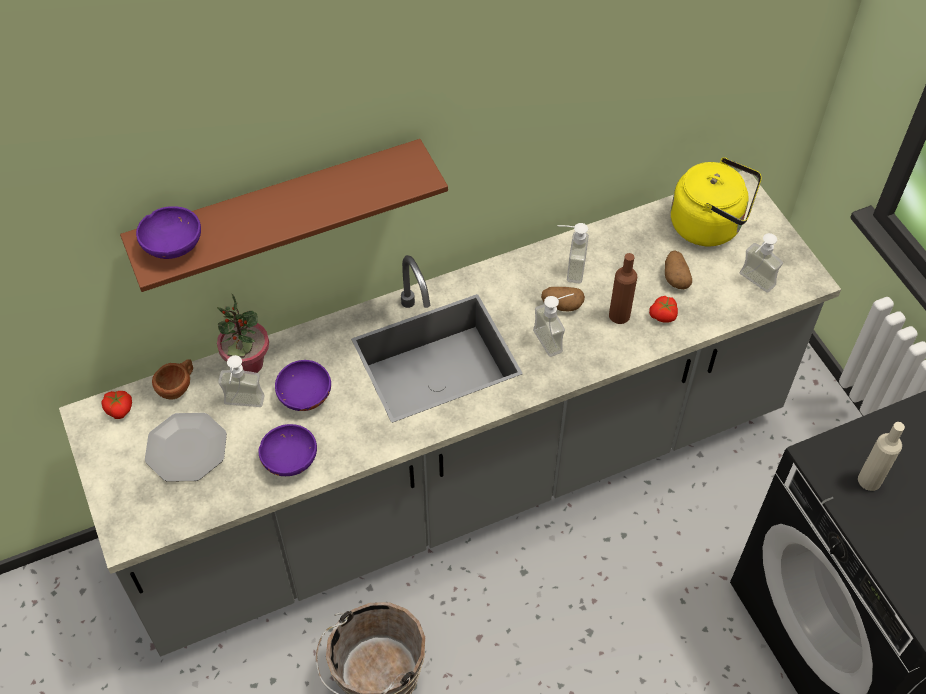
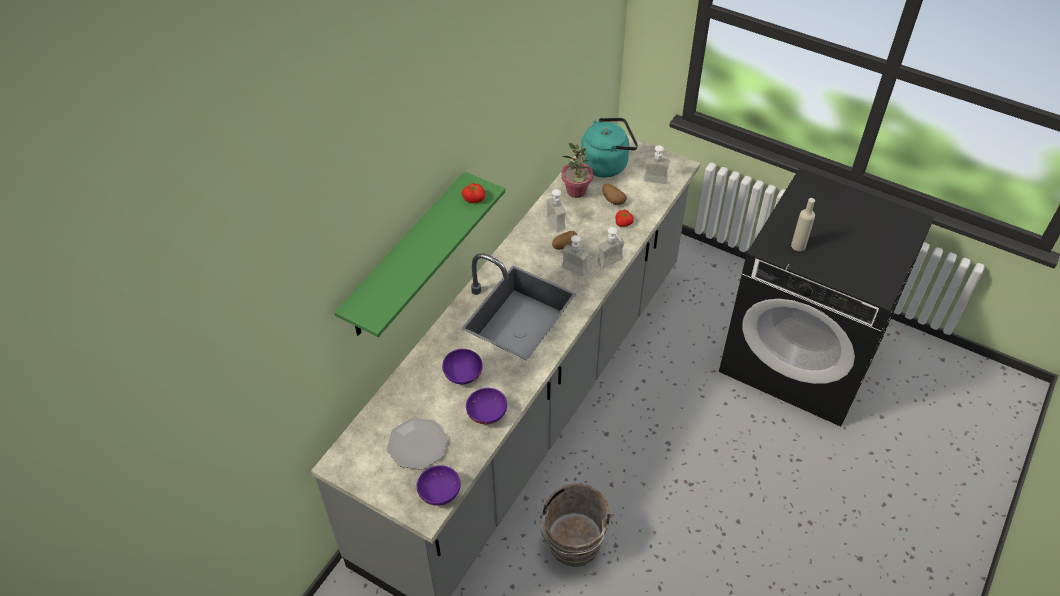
camera: 35 degrees left, 5 degrees down
(120, 409) = (353, 447): tomato -> tomato (474, 198)
(173, 245) = (375, 300): purple bowl -> purple bowl (439, 492)
(178, 386) = (379, 414): brown cup -> none
(243, 407) = (430, 402): soap dispenser -> soap dispenser (612, 264)
(248, 364) = (411, 377): potted plant -> potted plant (576, 191)
(279, 212) = (405, 257): brown shelf -> green shelf
(619, 315) = (600, 235): brown bottle -> none
(710, 225) = (607, 164): yellow kettle -> turquoise kettle

